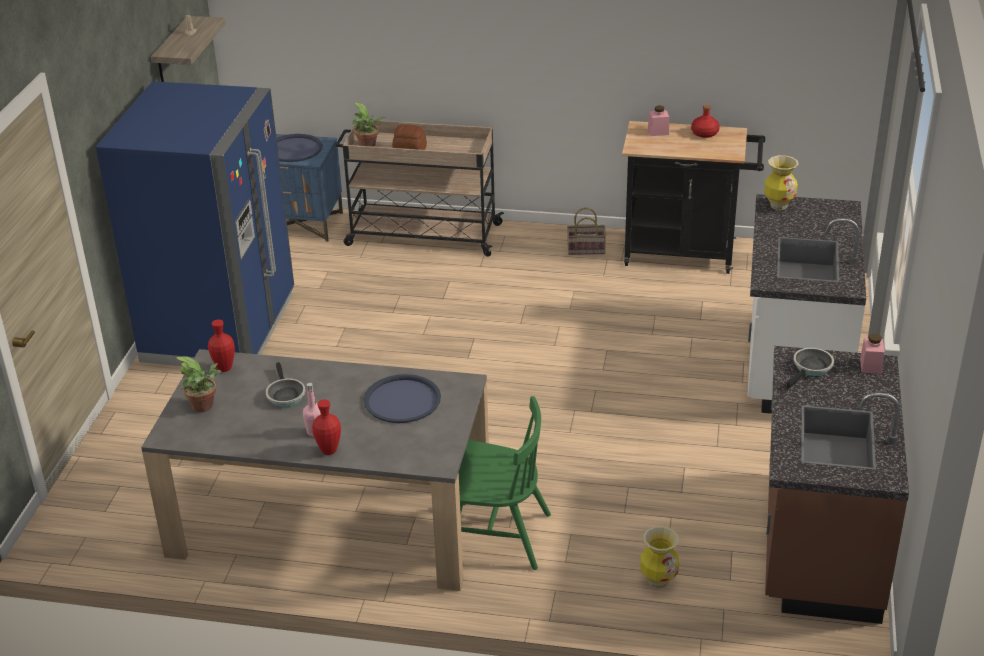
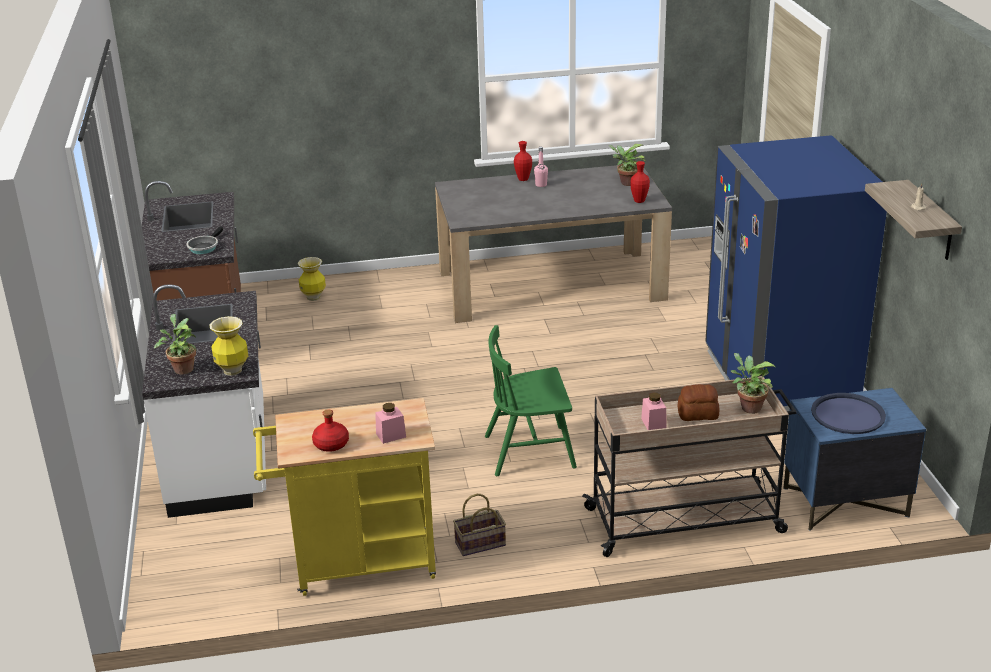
camera: 160 degrees right, 5 degrees down
(285, 395) = (580, 196): frying pan -> none
(402, 400) = (498, 207): blue tray -> none
(497, 536) = (432, 298): green chair -> green chair (530, 451)
(687, 253) = (355, 565): black cart -> yellow cart
(825, 216) = (182, 368): none -> potted plant
(870, 365) = (157, 256): pink jar -> pink jar (653, 423)

